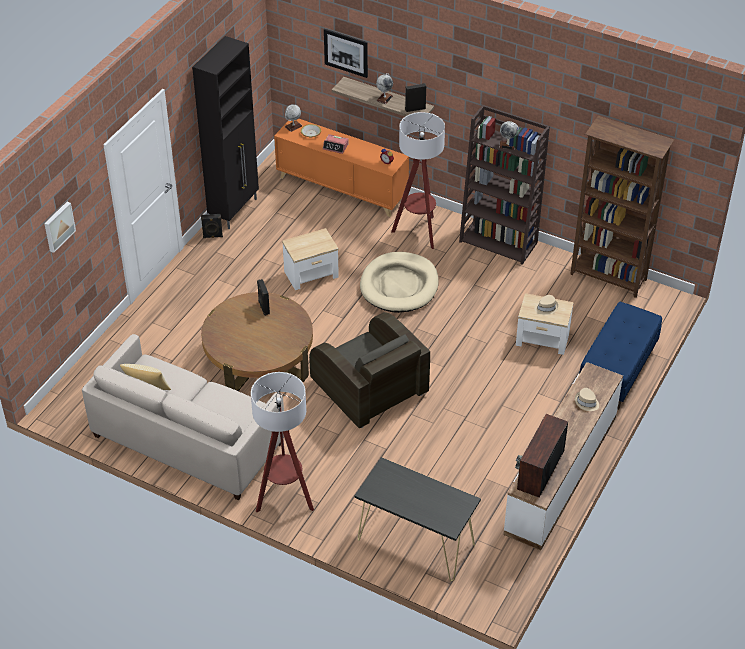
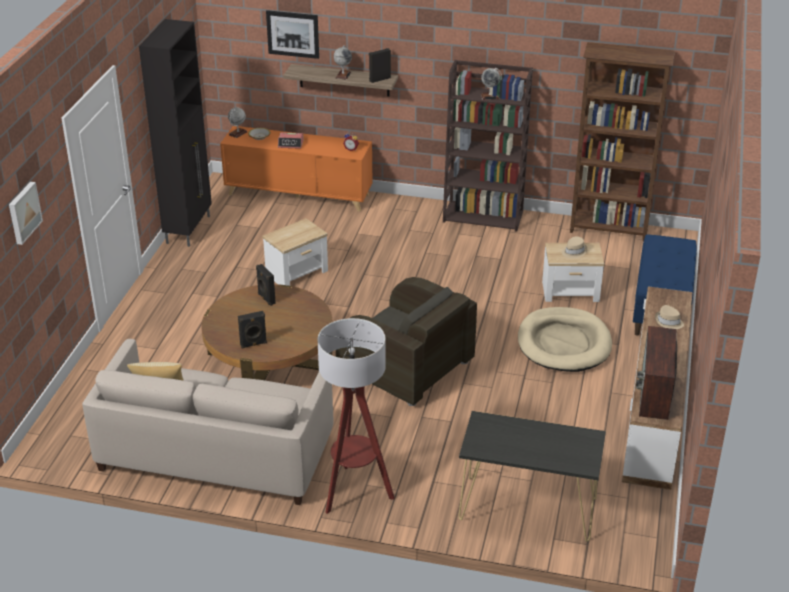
camera: 15 degrees left, 10 degrees down
(213, 236) = (173, 255): black speaker -> black speaker (253, 344)
(399, 285) = (397, 268): beige dog bed -> beige dog bed (564, 343)
(419, 232) = (396, 220): floor lamp -> none

